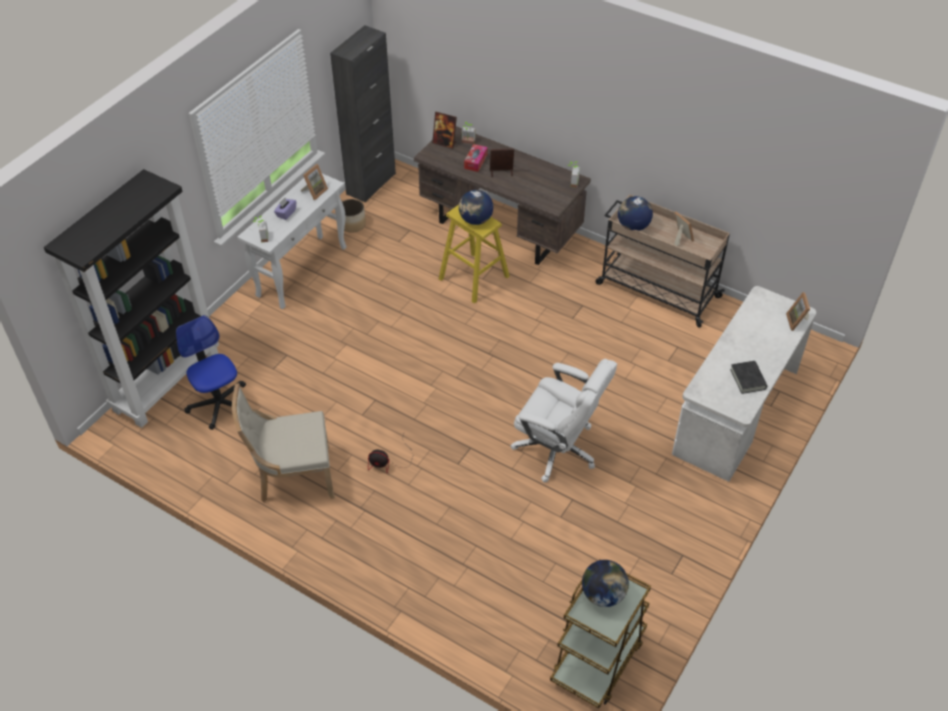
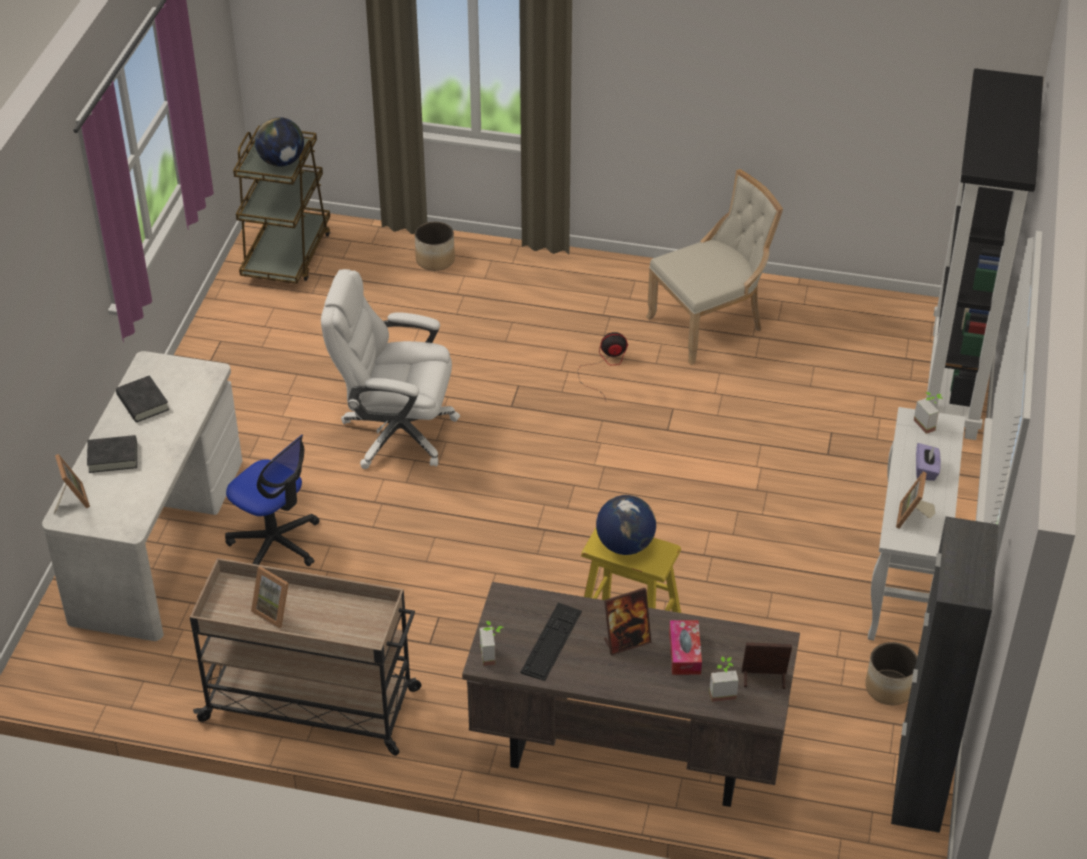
camera: 160 degrees right, 5 degrees down
(219, 404) = (864, 375): office chair -> office chair (275, 544)
(471, 611) = (435, 260): none -> planter
(539, 181) = (551, 641): none -> keyboard
(633, 226) = (361, 613): globe -> none
(770, 344) = (113, 457): none -> black book

